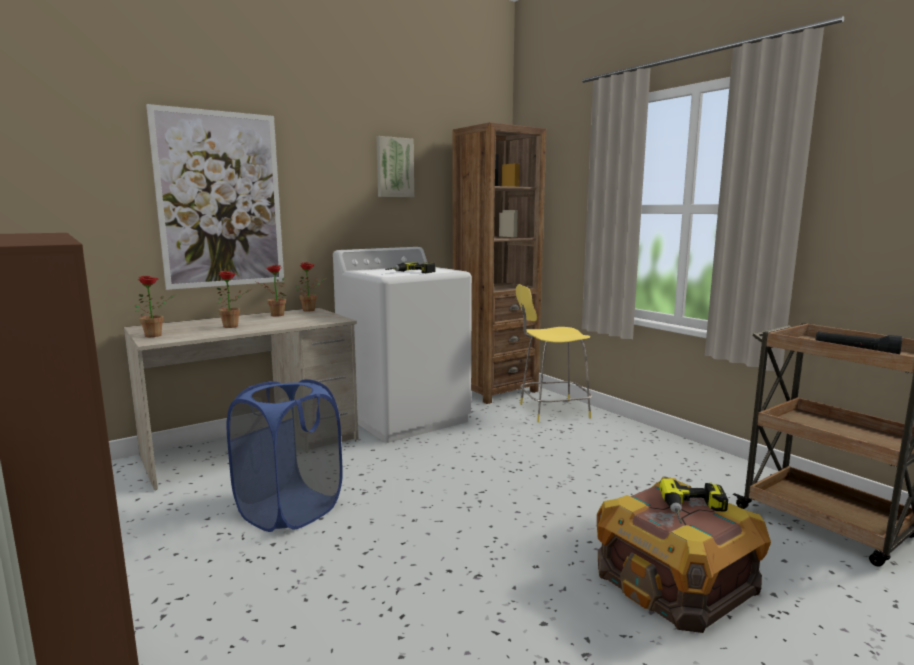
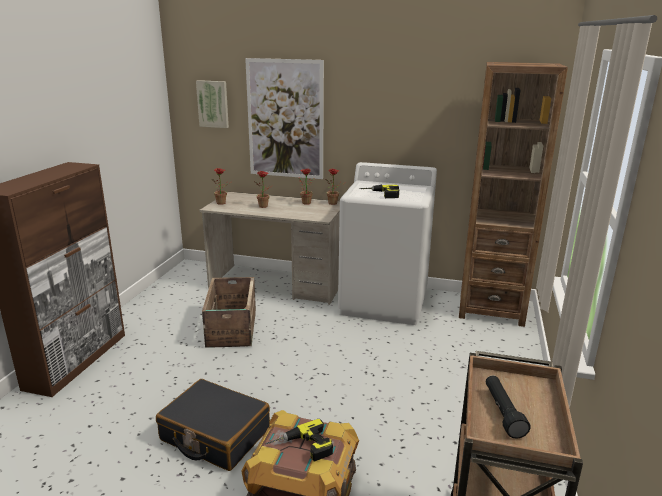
camera: 50 degrees right, 10 degrees up
(290, 510) = (231, 328): blue laundry basket -> crate
(394, 167) = (423, 97): picture -> picture (213, 104)
(512, 608) = (215, 435): none -> black suitcase
(551, 411) = (495, 347): yellow stool -> none

